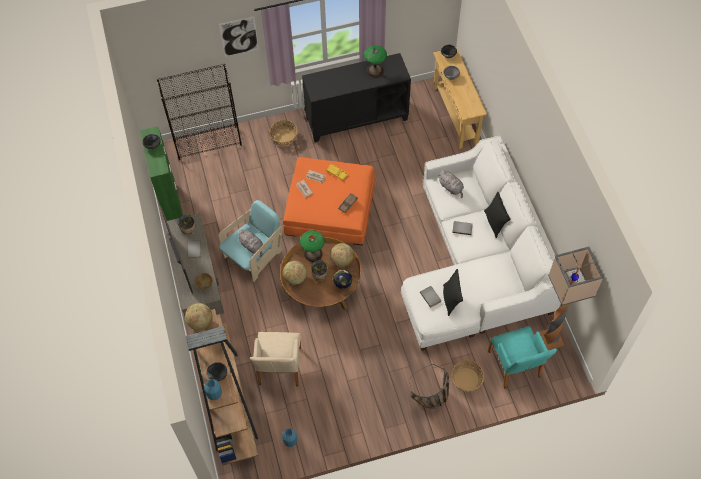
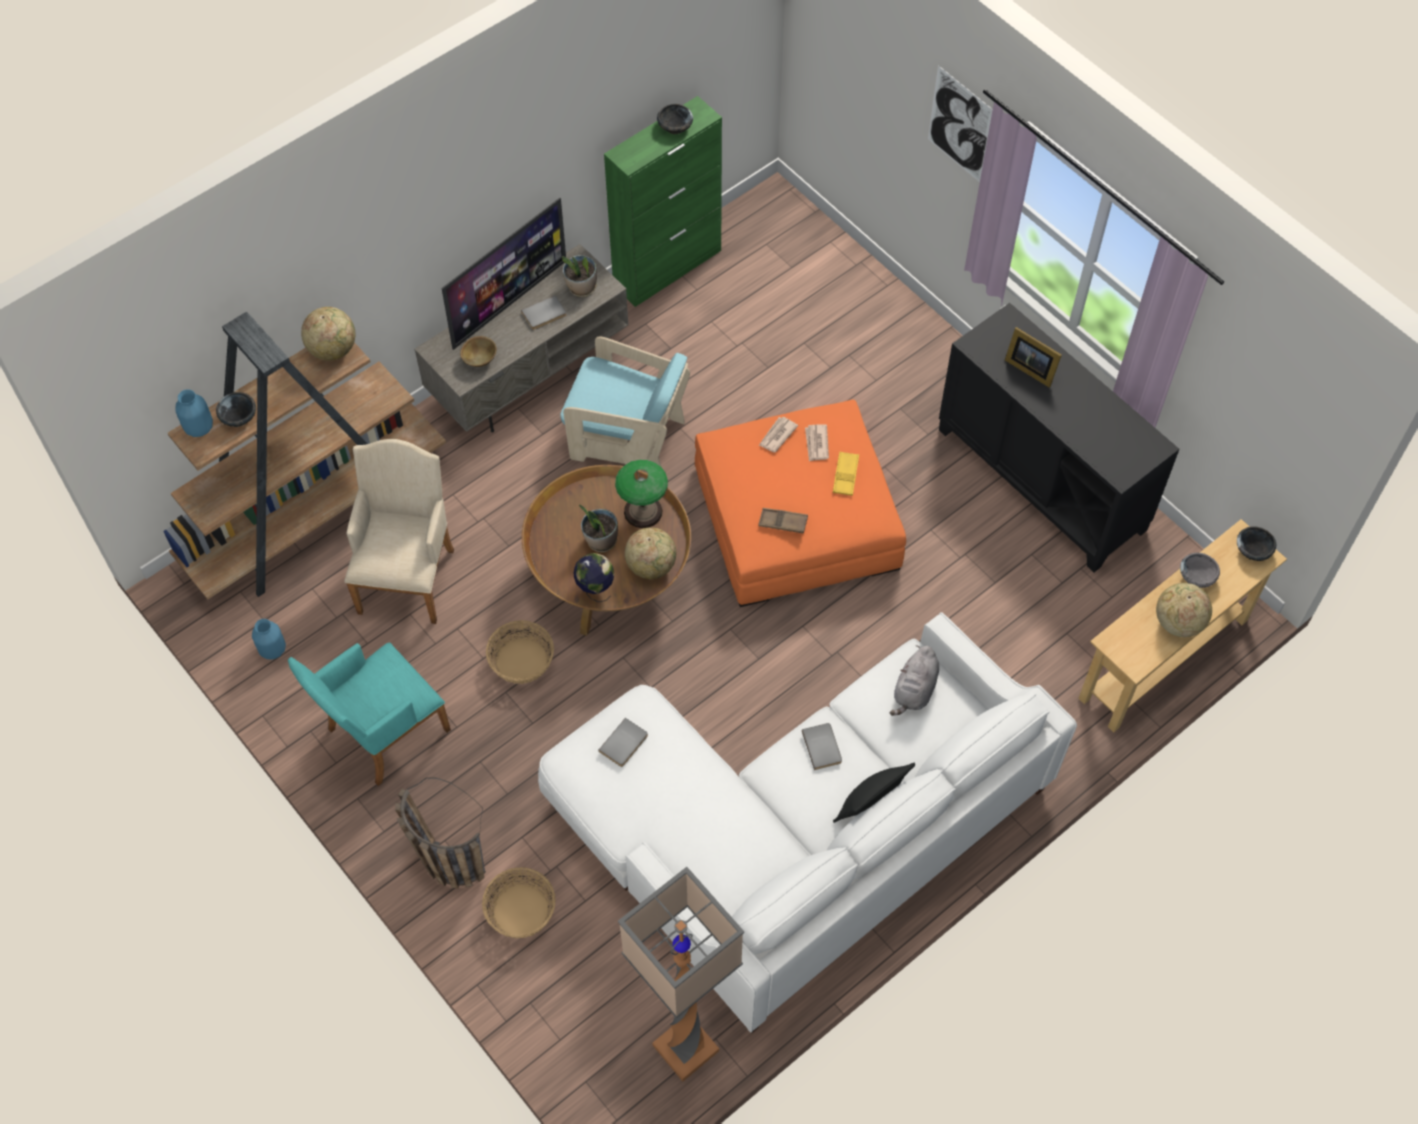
camera: 65 degrees right, 0 degrees up
(208, 143) = (836, 262): black bookcase -> none
(252, 246) = (610, 406): grey plush toy -> none
(279, 369) = (408, 574): beige armchair -> beige armchair turned 120 degrees clockwise
(284, 137) = (919, 375): basket -> basket (521, 661)
(295, 278) = (575, 503): globe -> globe (1178, 622)
(337, 82) = (1029, 368): none -> picture frame
(375, 70) = (1102, 421): table lamp -> none
(450, 299) = (635, 784): black pillow -> none
(515, 367) = (588, 998): turquoise armchair -> turquoise armchair (382, 734)

